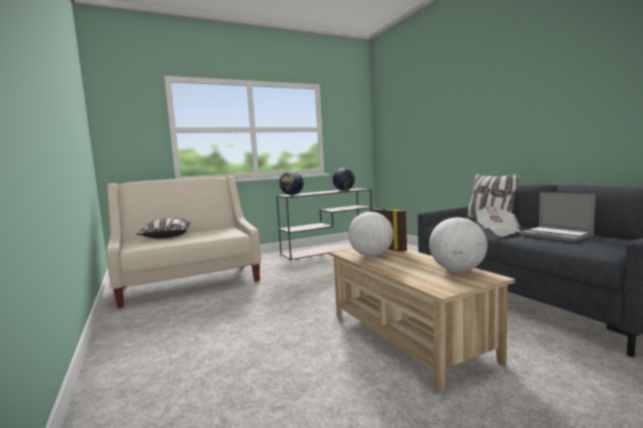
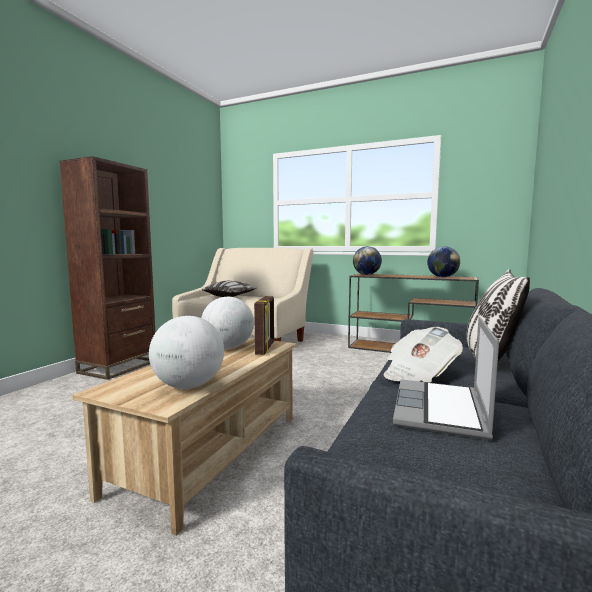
camera: 50 degrees right, 0 degrees up
(128, 349) = (119, 367): none -> brown bookcase

